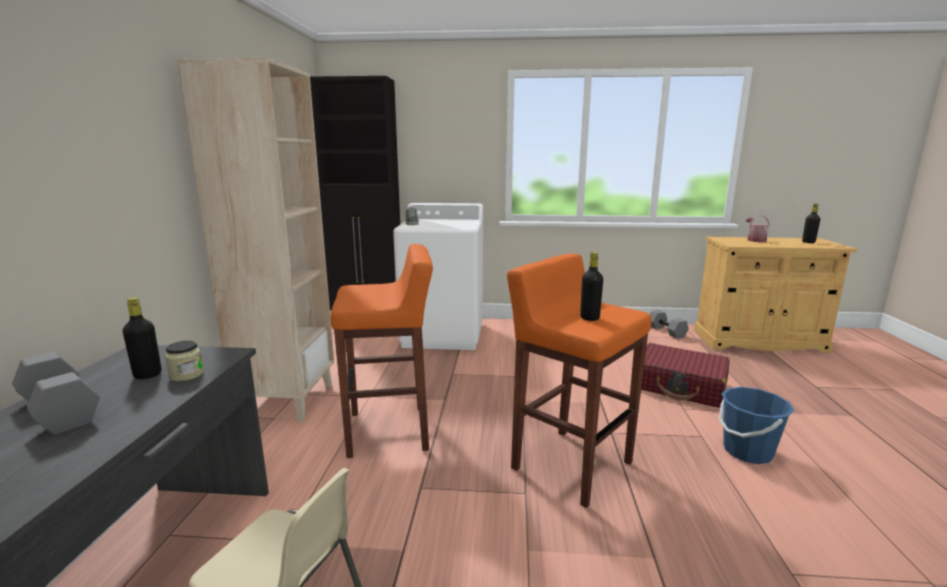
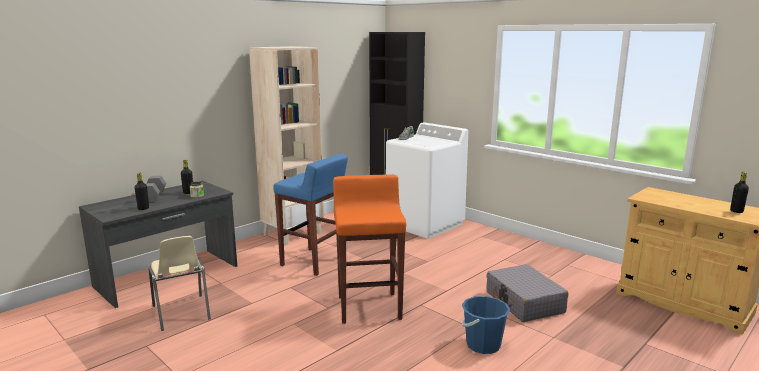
camera: 40 degrees right, 0 degrees up
(390, 431) = (314, 262): orange stool -> blue stool
(589, 318) = (364, 213): black bottle -> black bottle (143, 208)
(667, 331) = (605, 270): grey dumbbell -> none
(681, 386) = (524, 302): red suitcase -> grey suitcase
(755, 240) = (684, 198): watering can -> none

